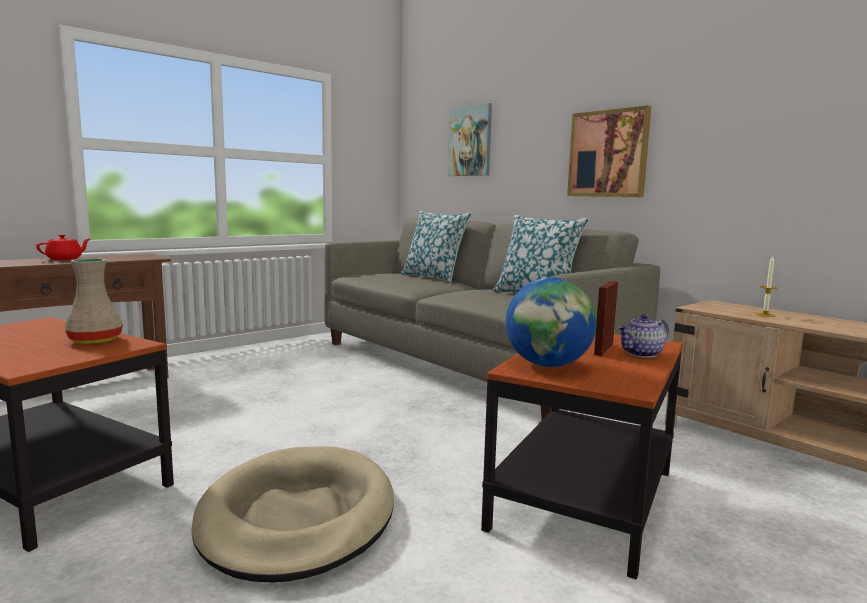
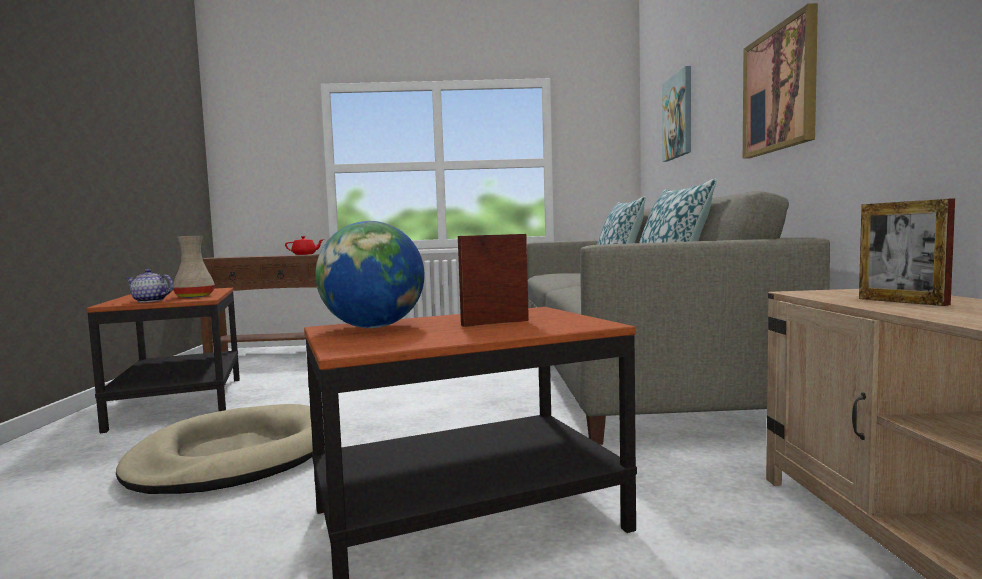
camera: 40 degrees right, 5 degrees down
(642, 354) = (518, 329): teapot -> teapot (149, 301)
(765, 315) = (902, 301): candle -> picture frame

